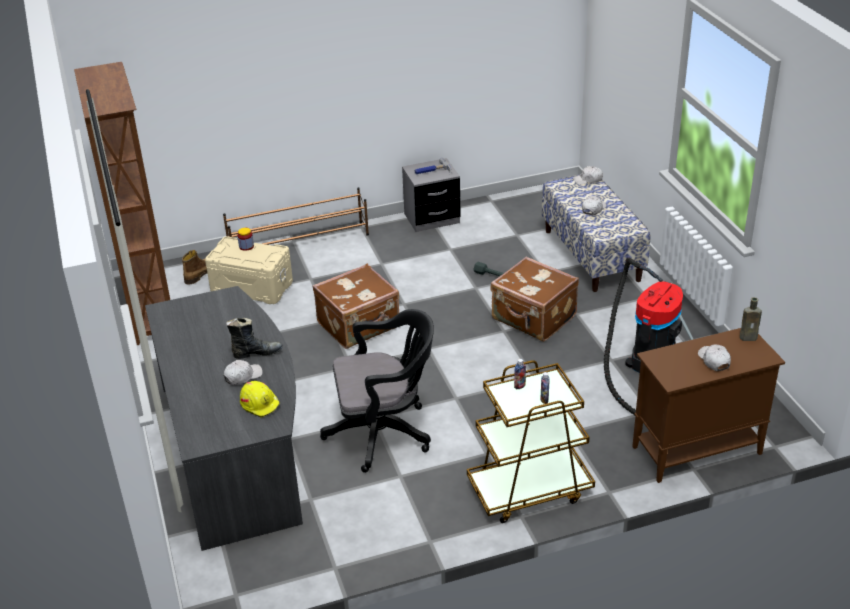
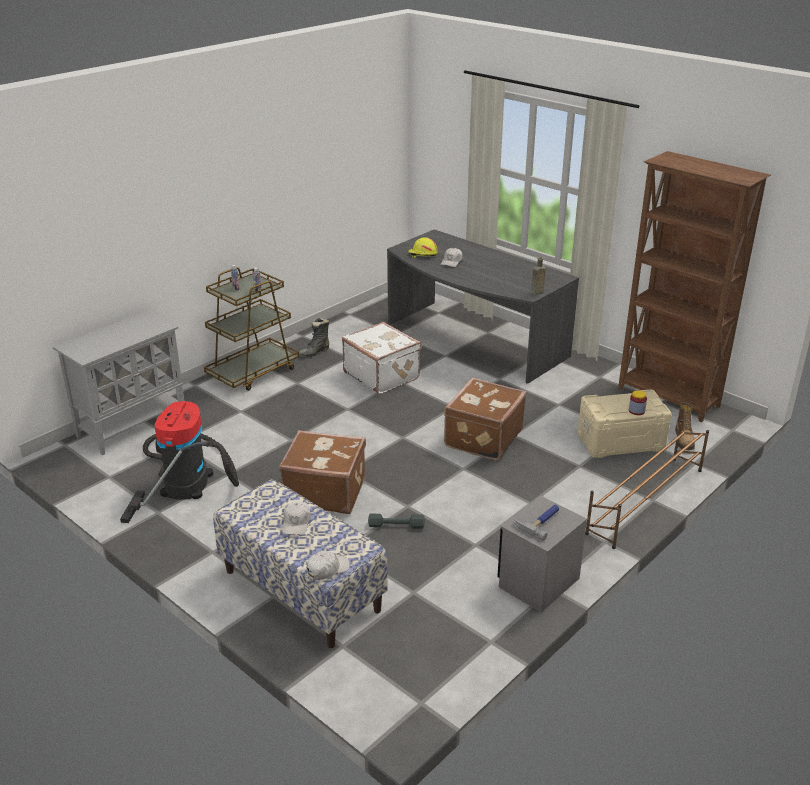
camera: 150 degrees right, 5 degrees down
(256, 353) = (460, 273): black boot -> black boot (315, 352)
(384, 433) = (382, 375): black office chair -> white suitcase
(695, 451) = (133, 425): brown cabinet -> grey cabinet
(714, 360) = (113, 334): white cap -> none
(749, 338) = (83, 355): brown bottle -> brown bottle (536, 292)

